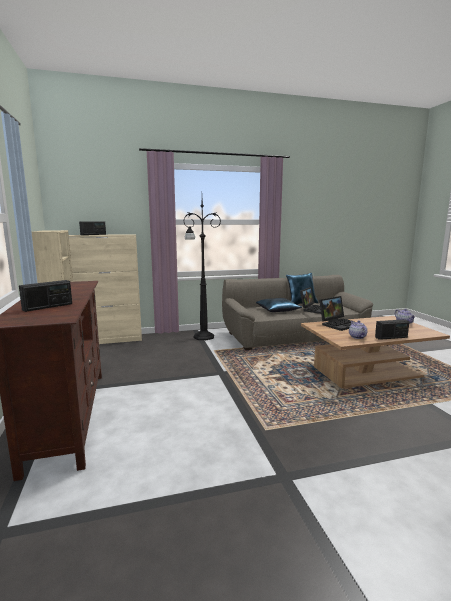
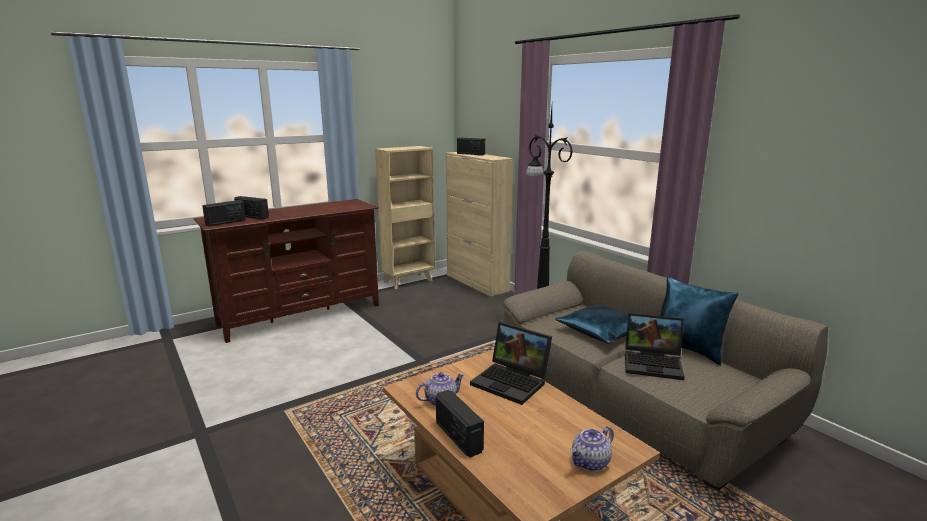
camera: 70 degrees right, 5 degrees up
(56, 314) = (226, 222): none -> radio

